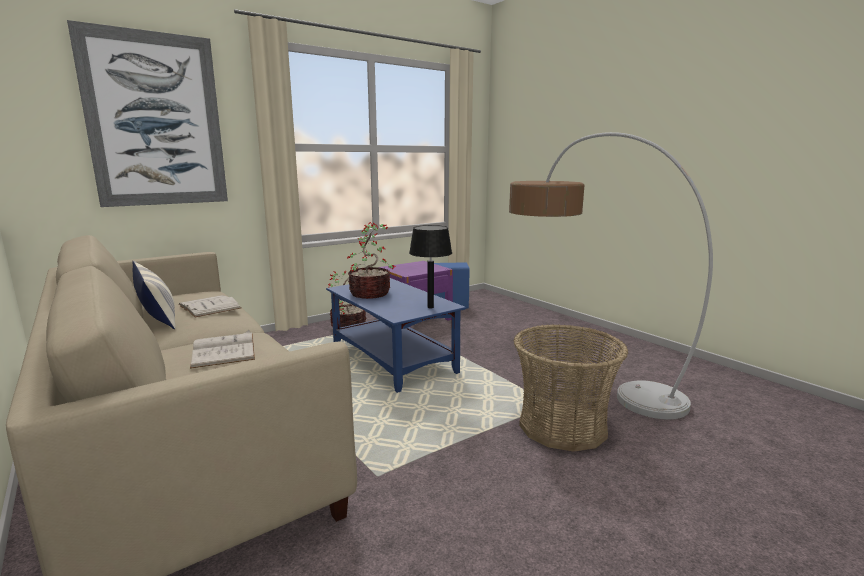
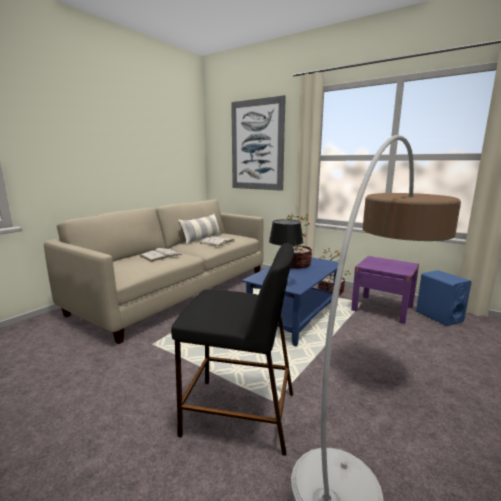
camera: 70 degrees right, 0 degrees up
(562, 426) = (238, 413): basket -> black stool

